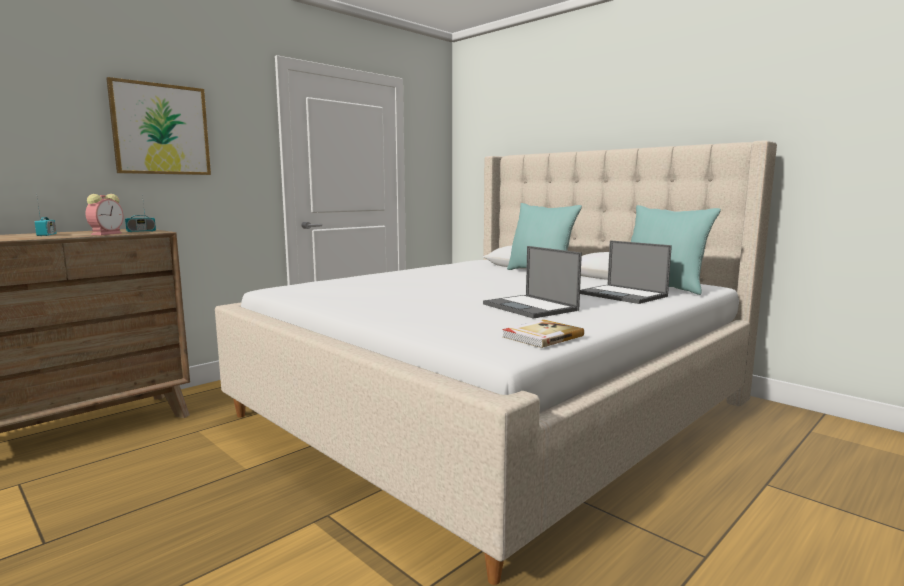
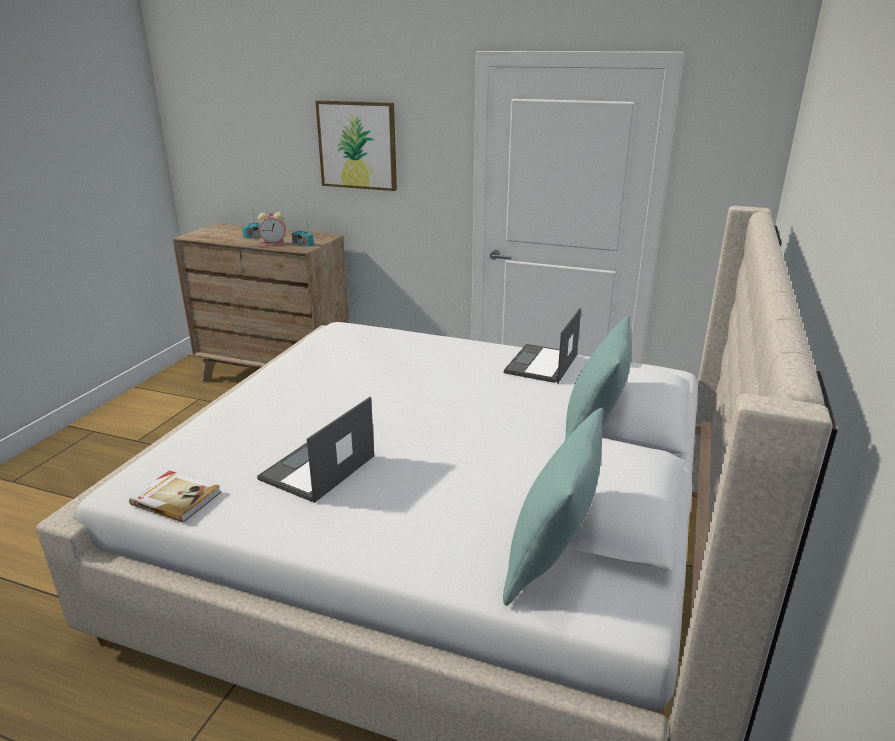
camera: 65 degrees right, 15 degrees up
(623, 295) = (448, 526): laptop -> laptop (541, 364)

